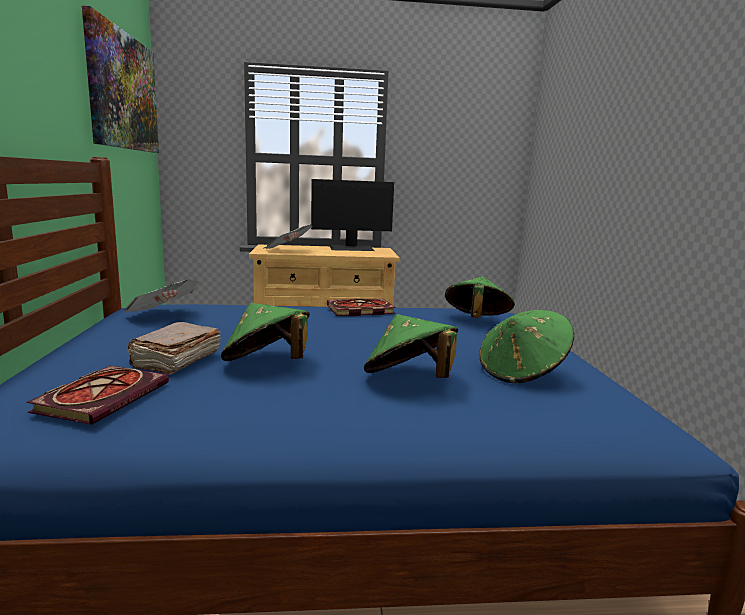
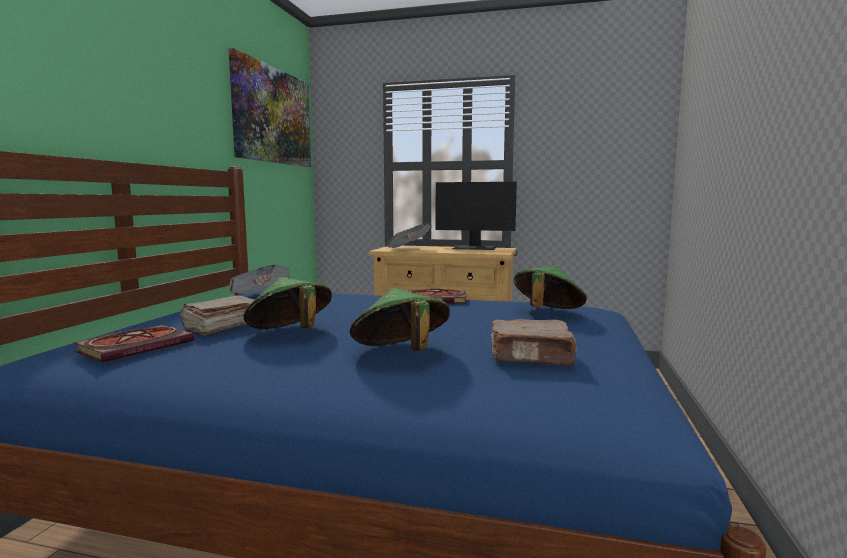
camera: 20 degrees right, 5 degrees down
(522, 372) = (532, 357): green hat -> brown book

